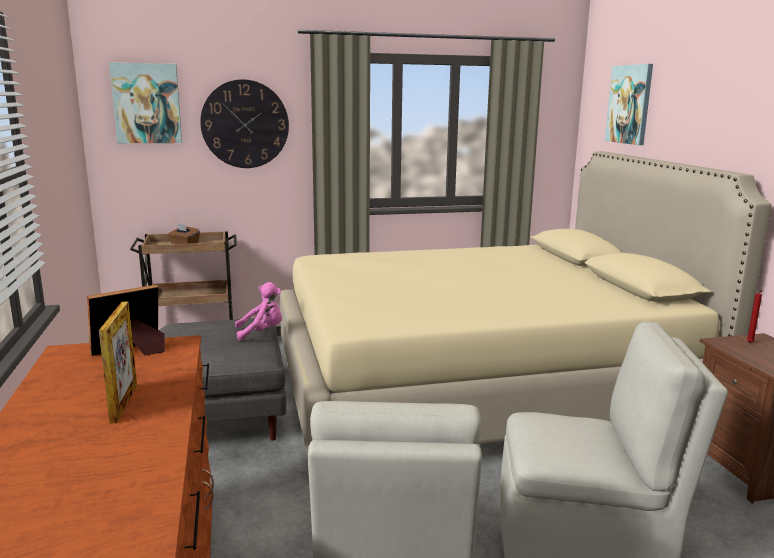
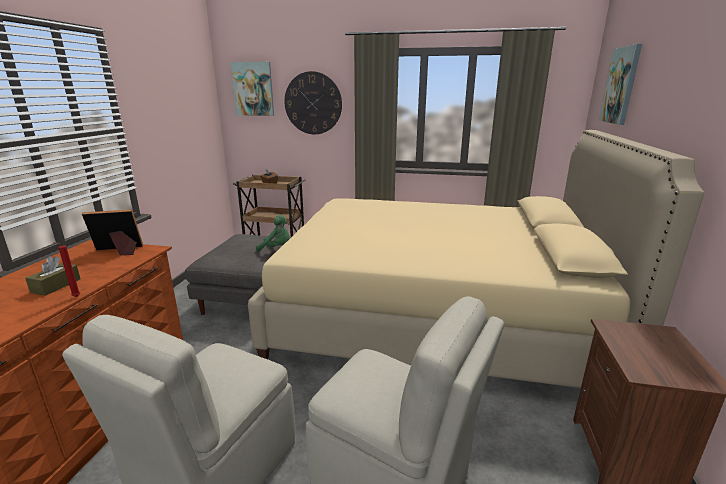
camera: 25 degrees right, 5 degrees up
(124, 402) = (56, 286): picture frame -> brown tissue box
(261, 332) = (277, 248): pink plush toy -> green plush toy
(750, 343) = (644, 335): red candle -> red candle (75, 297)

